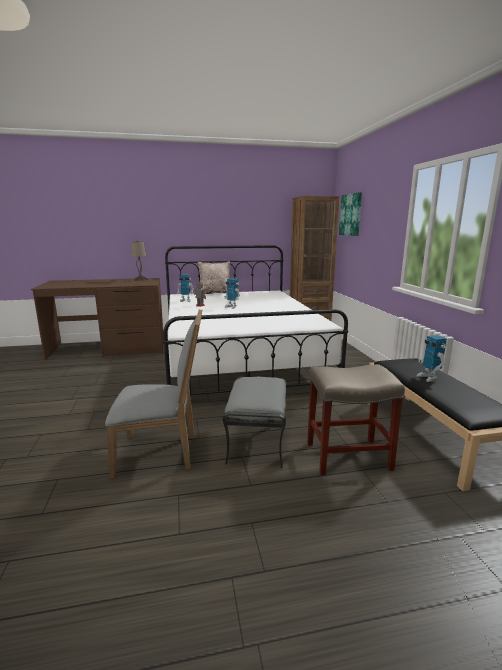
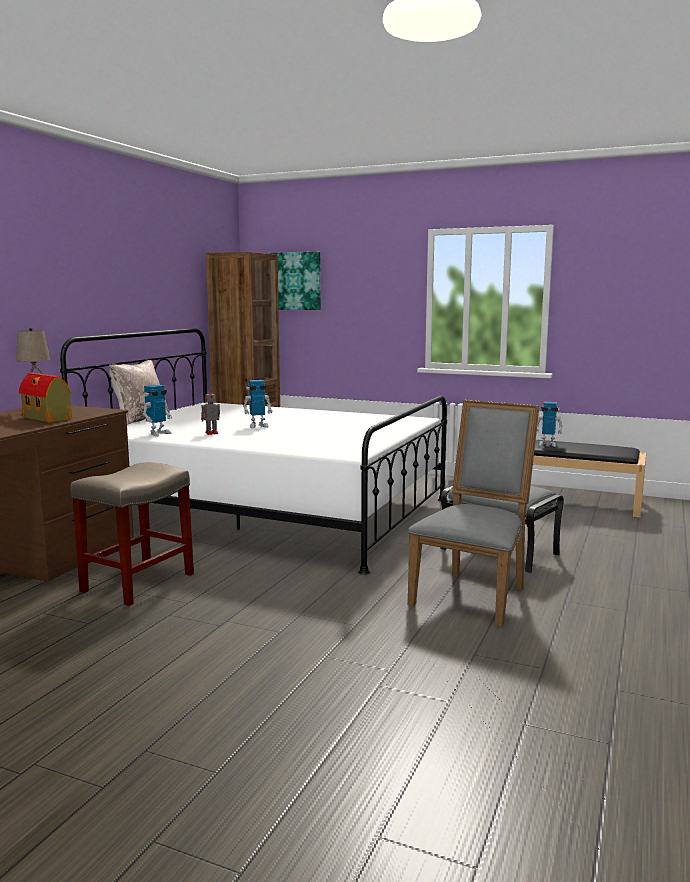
camera: 55 degrees left, 5 degrees down
(120, 283) = (47, 418): none -> toy house
(347, 456) = (563, 531): beige stool -> beige stool (137, 583)

